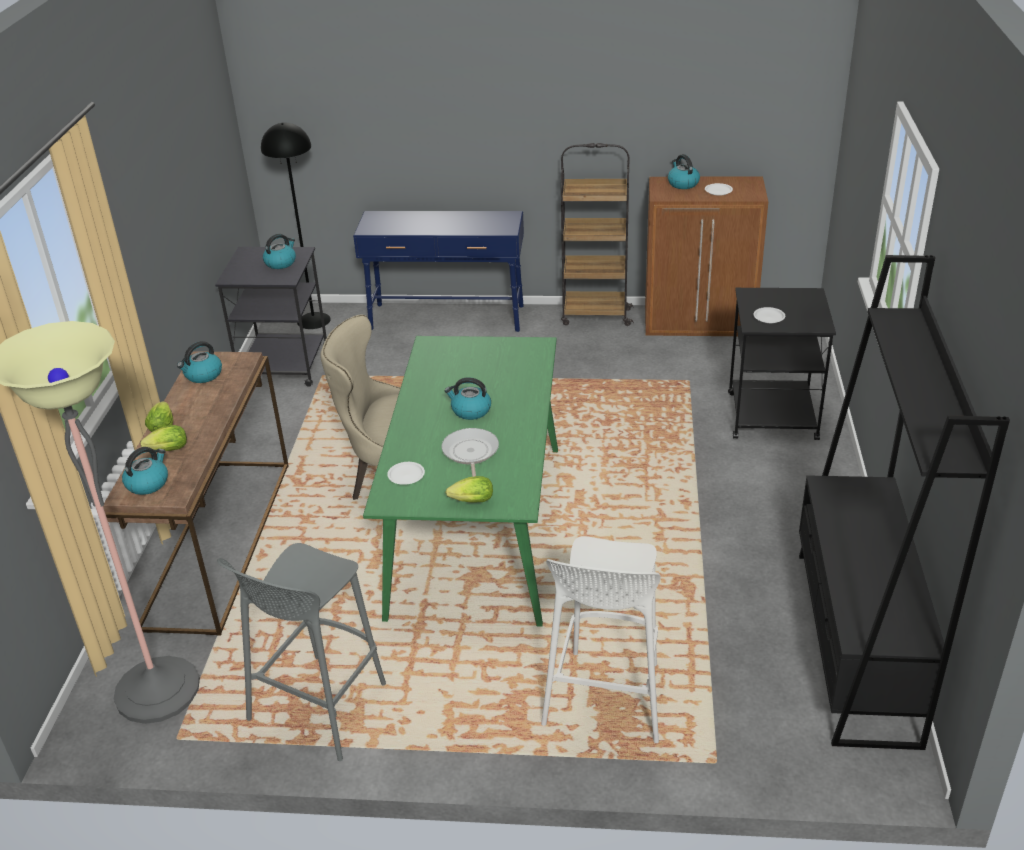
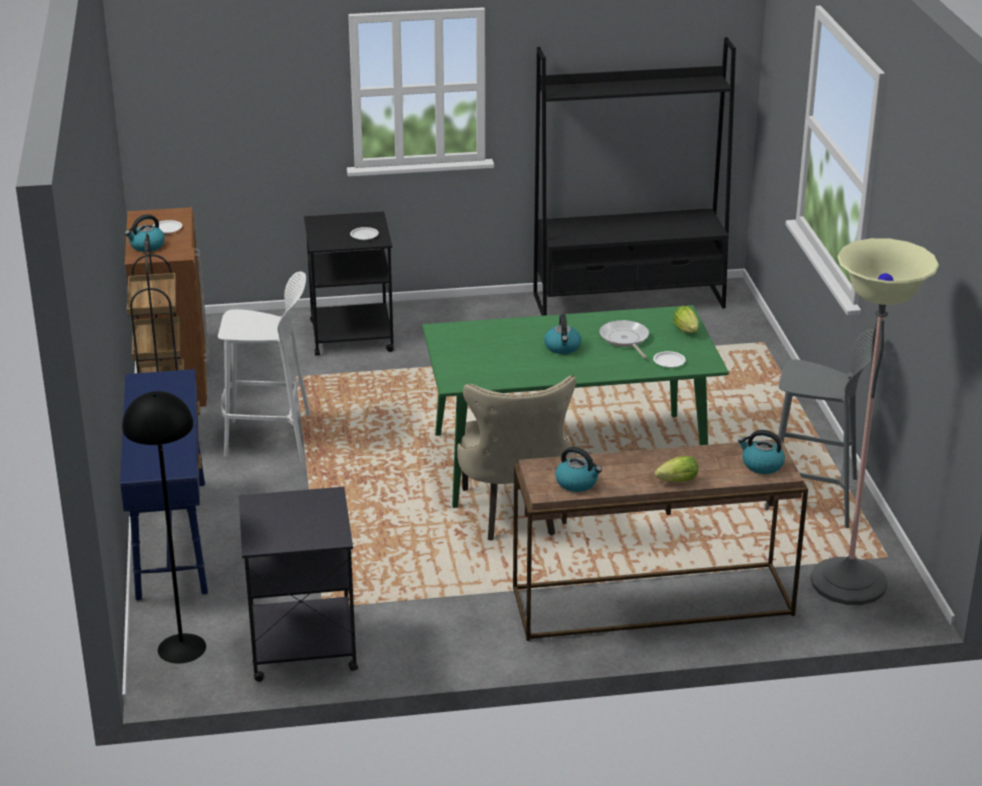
camera: 105 degrees left, 5 degrees down
(166, 450) = (711, 469): lettuce -> none
(280, 263) = (287, 510): kettle -> none
(470, 453) = (625, 339): frying pan -> frying pan turned 90 degrees clockwise
(606, 698) = (732, 383): white stool -> white stool (271, 438)

